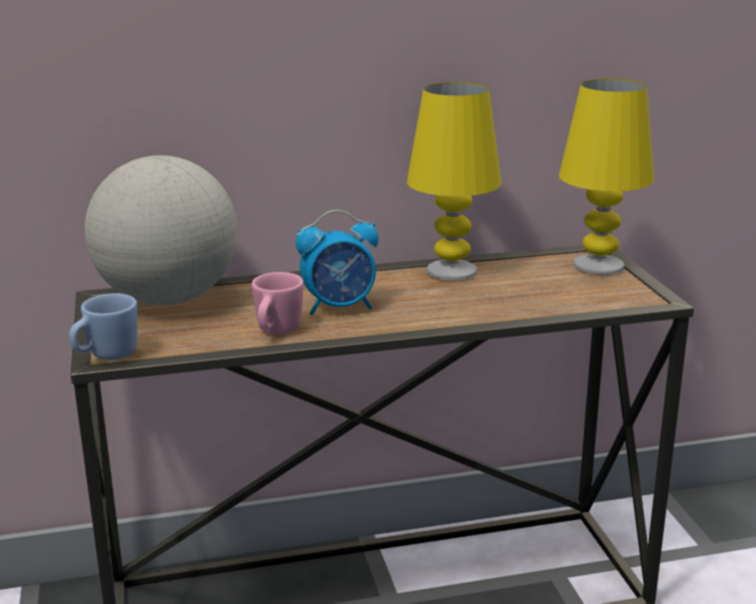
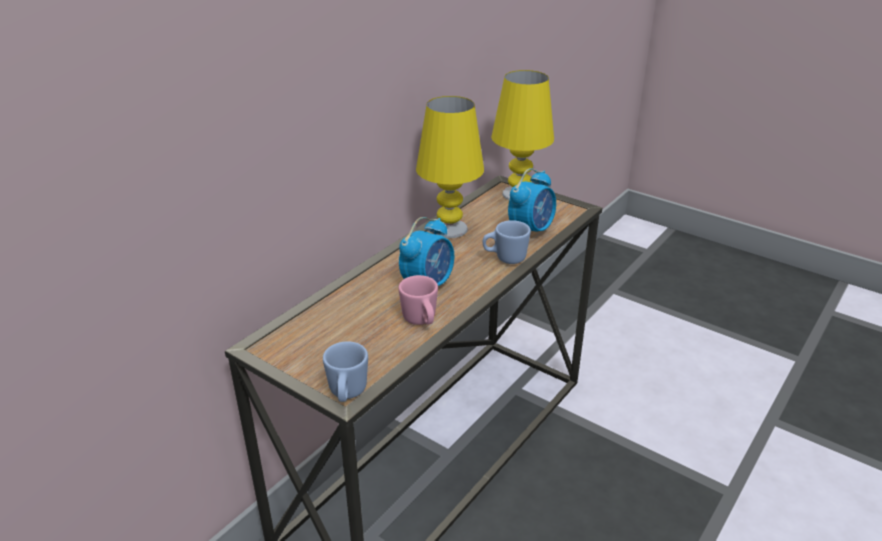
camera: 40 degrees left, 10 degrees up
(167, 299) = (308, 327): globe -> none
(465, 313) = (505, 258): none -> blue mug
(547, 300) = (531, 230): none -> alarm clock

